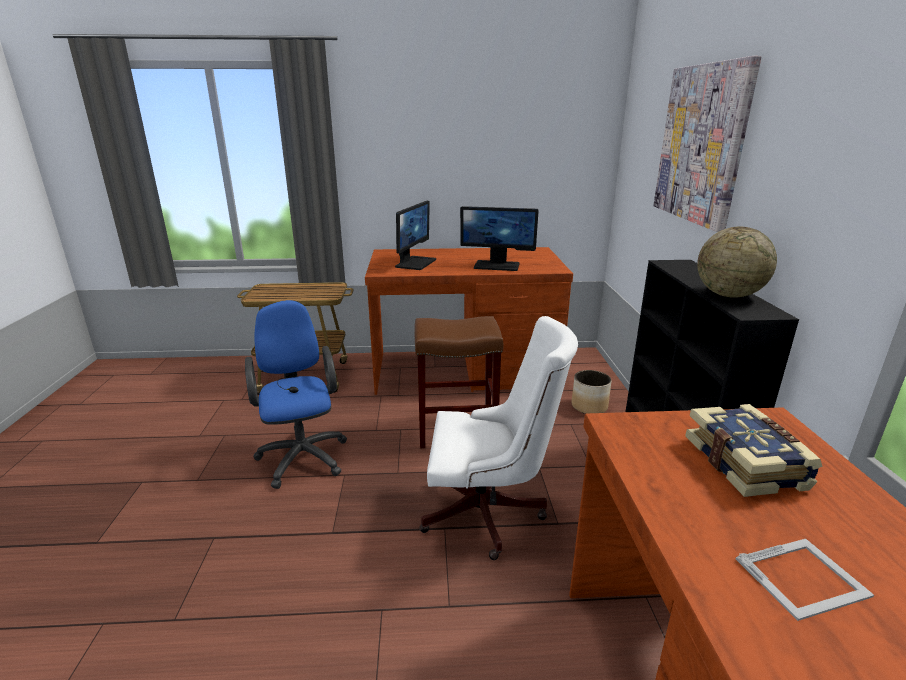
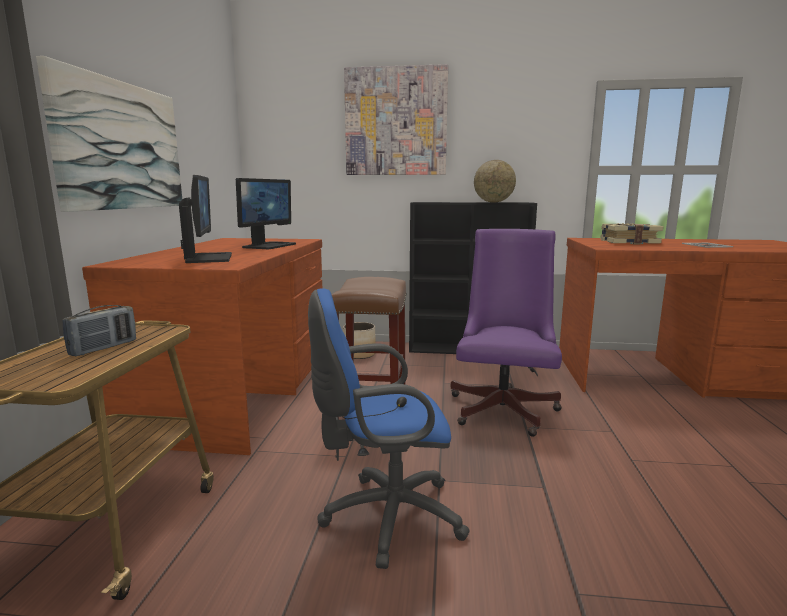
camera: 80 degrees left, 10 degrees down
(300, 293) = (104, 348): none -> radio
(415, 263) = (208, 258): monitor -> monitor turned 45 degrees clockwise
(423, 175) = (121, 146): none -> picture
(490, 513) = (504, 407): white office chair -> purple office chair

